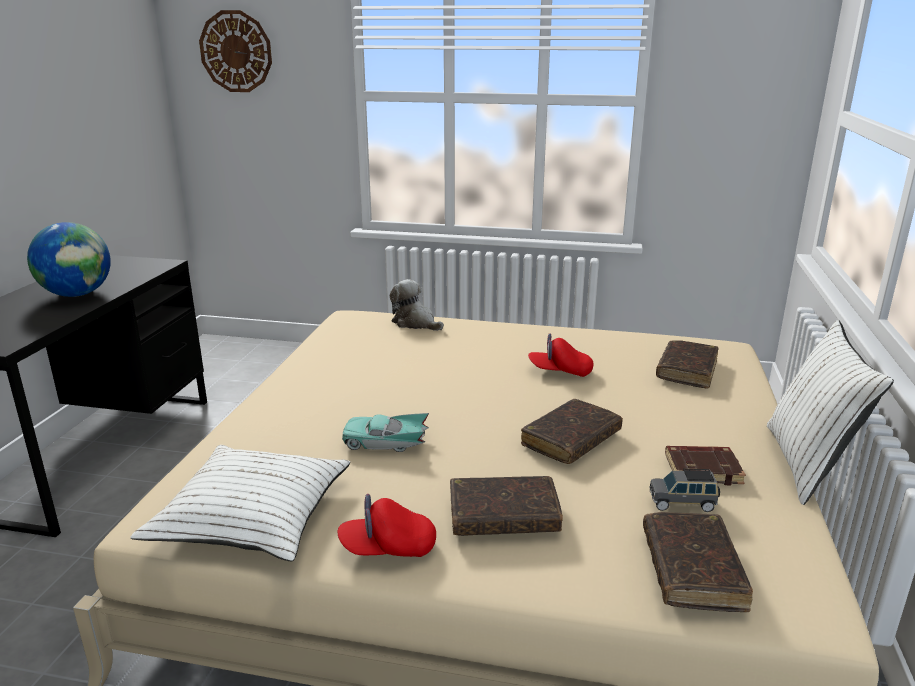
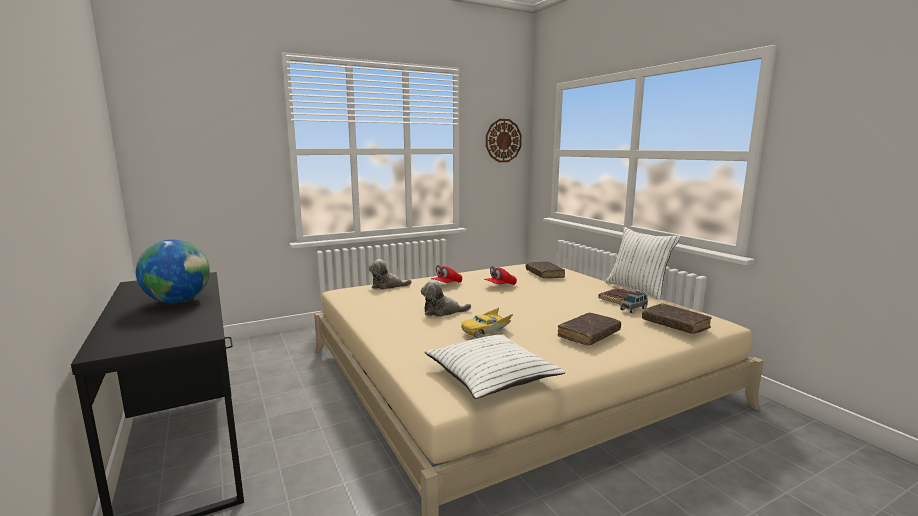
camera: 40 degrees left, 10 degrees down
(236, 51) = (188, 121): wall clock -> wall clock (503, 140)
(385, 442) = (486, 330): turquoise toy car -> yellow toy car
(388, 548) = (571, 361): red cap -> red cap (446, 284)
(394, 390) = (442, 311): none -> plush toy
(571, 440) = (557, 305): brown book -> none

